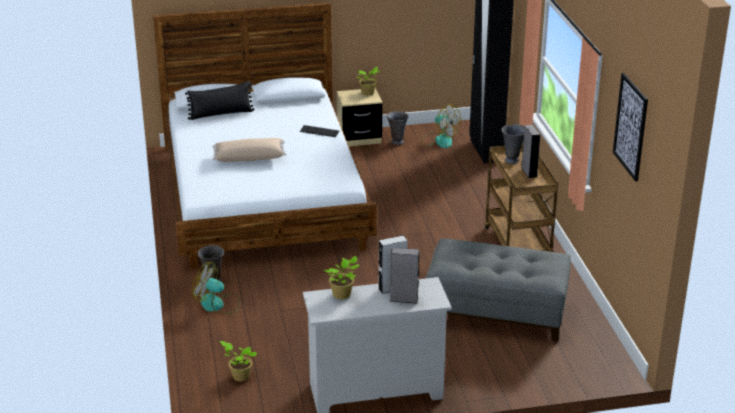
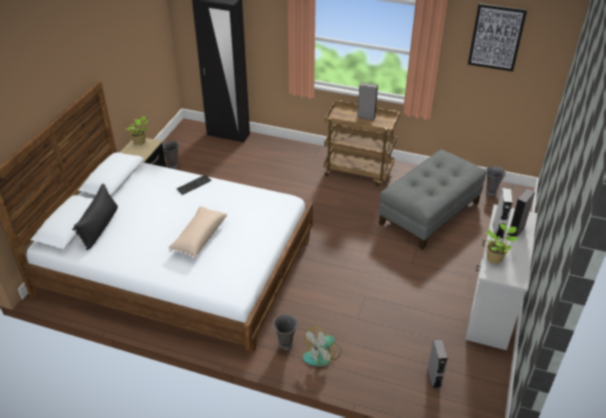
camera: 60 degrees left, 10 degrees up
(239, 376) = (433, 378): potted plant -> grey speaker
(439, 140) = (192, 147): fan -> none
(512, 160) = (344, 116): grey vase -> grey vase (490, 192)

